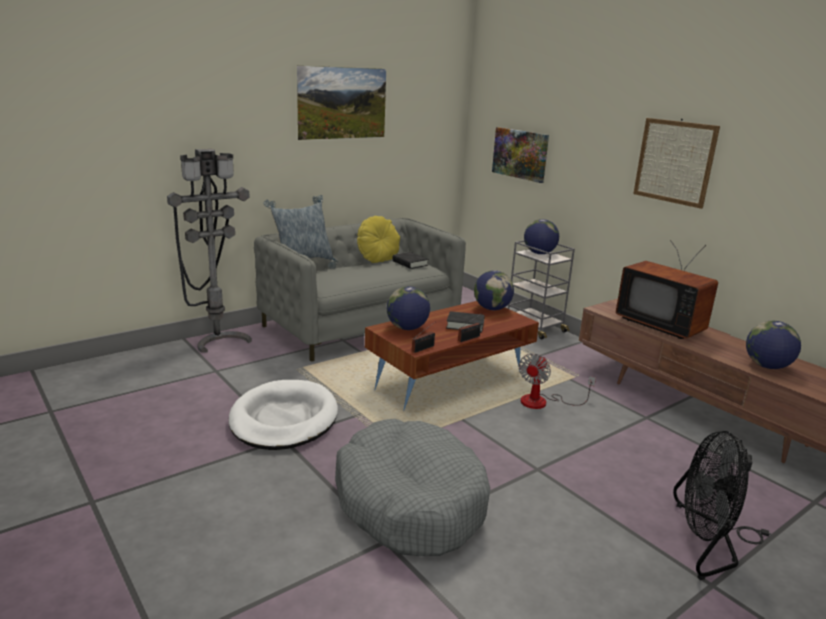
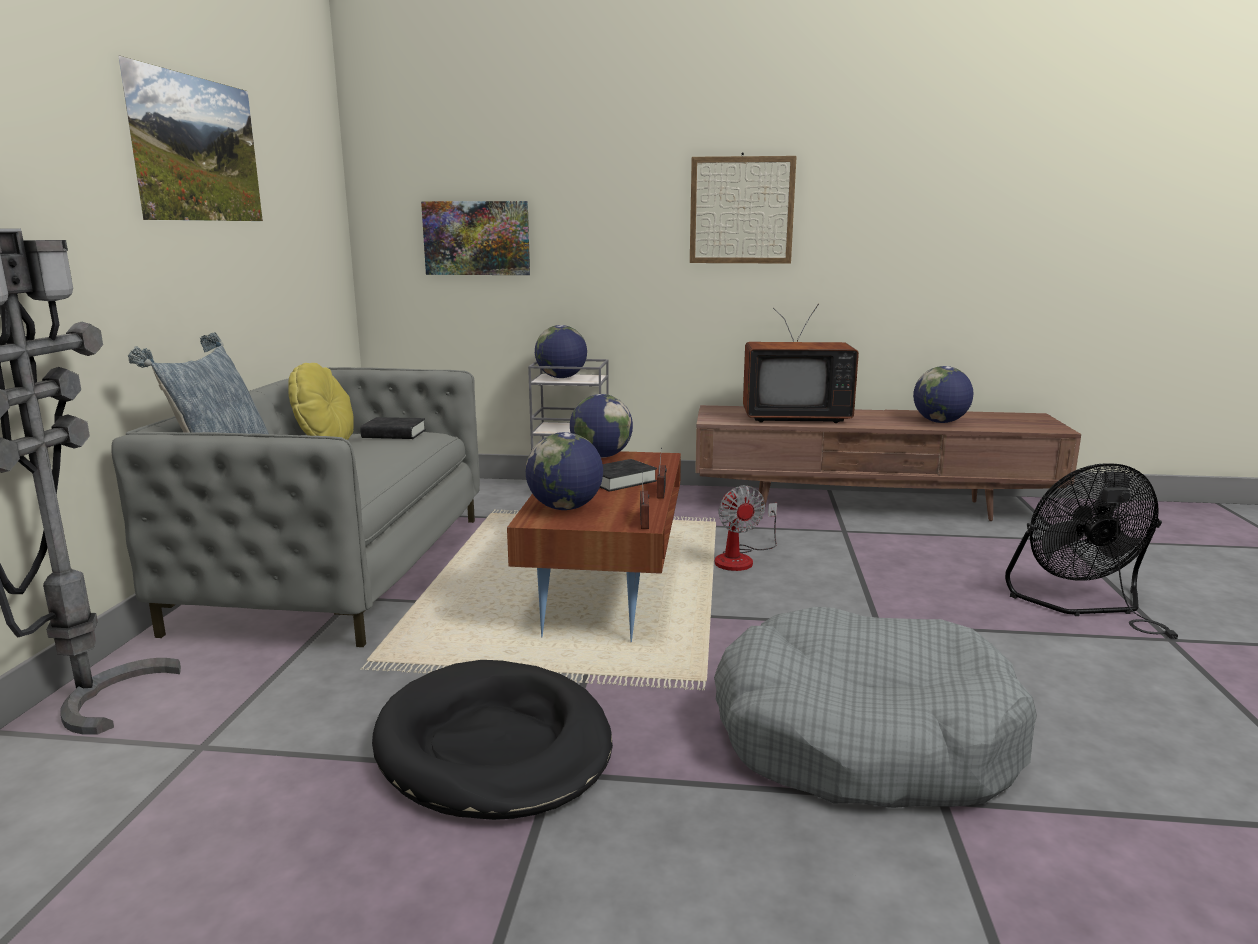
camera: 45 degrees left, 5 degrees down
(284, 419) = (494, 746): white dog bed -> black dog bed
(711, 540) = (1094, 605): black fan -> black fan turned 120 degrees clockwise

